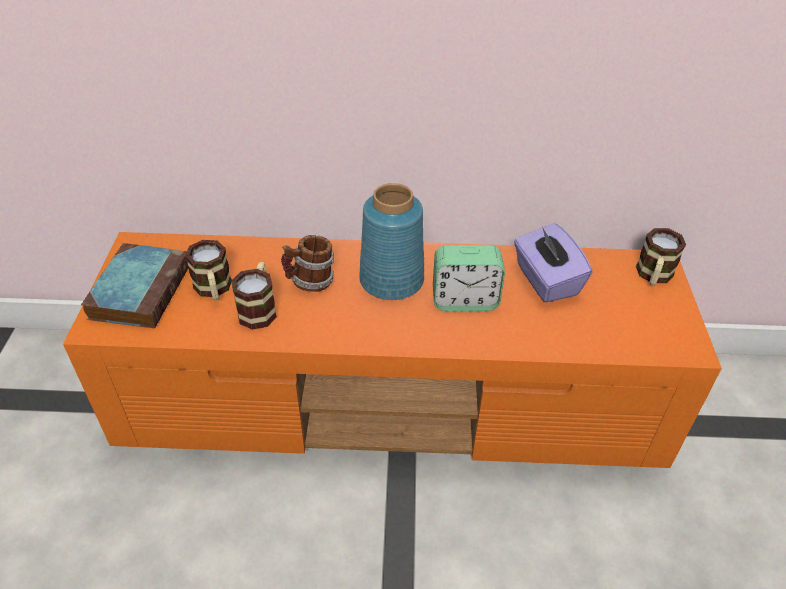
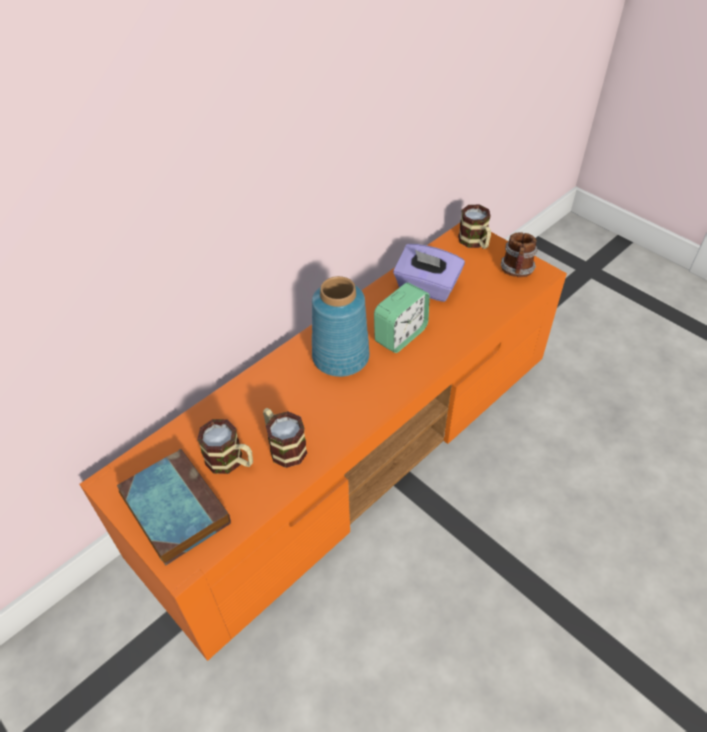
camera: 45 degrees left, 5 degrees up
(310, 283) = (291, 401): mug -> mug (516, 272)

